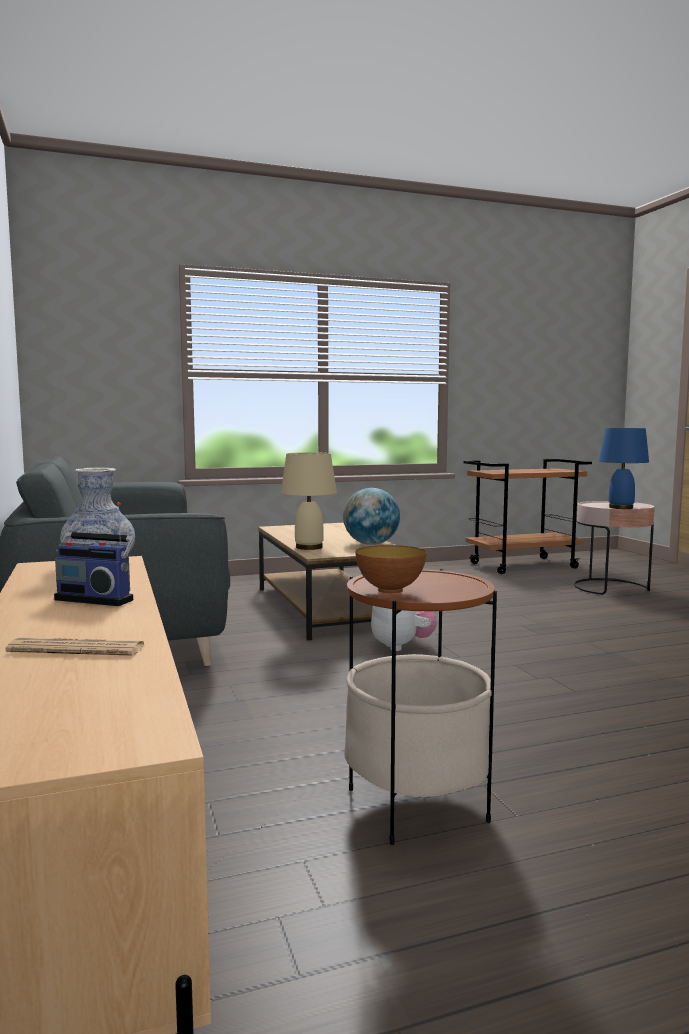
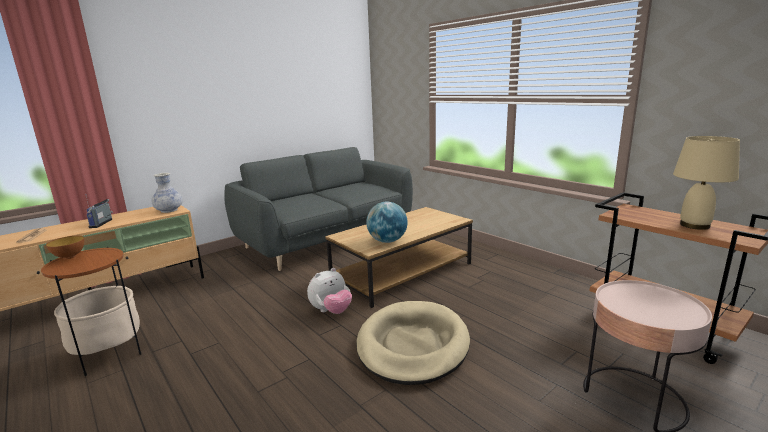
camera: 70 degrees right, 10 degrees up
(309, 547) = (362, 229): beige table lamp -> beige table lamp (695, 225)
(510, 624) = (412, 345): none -> beige dog bed
(621, 508) = (635, 308): blue table lamp -> none

